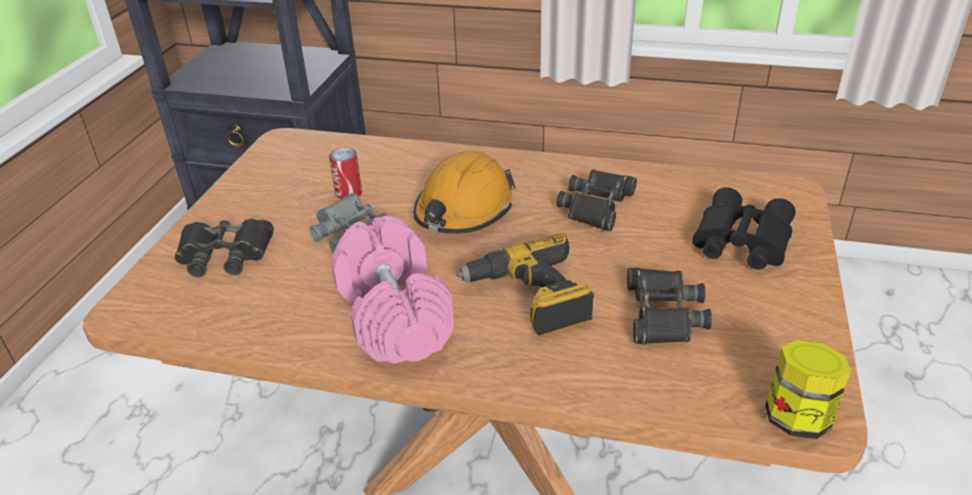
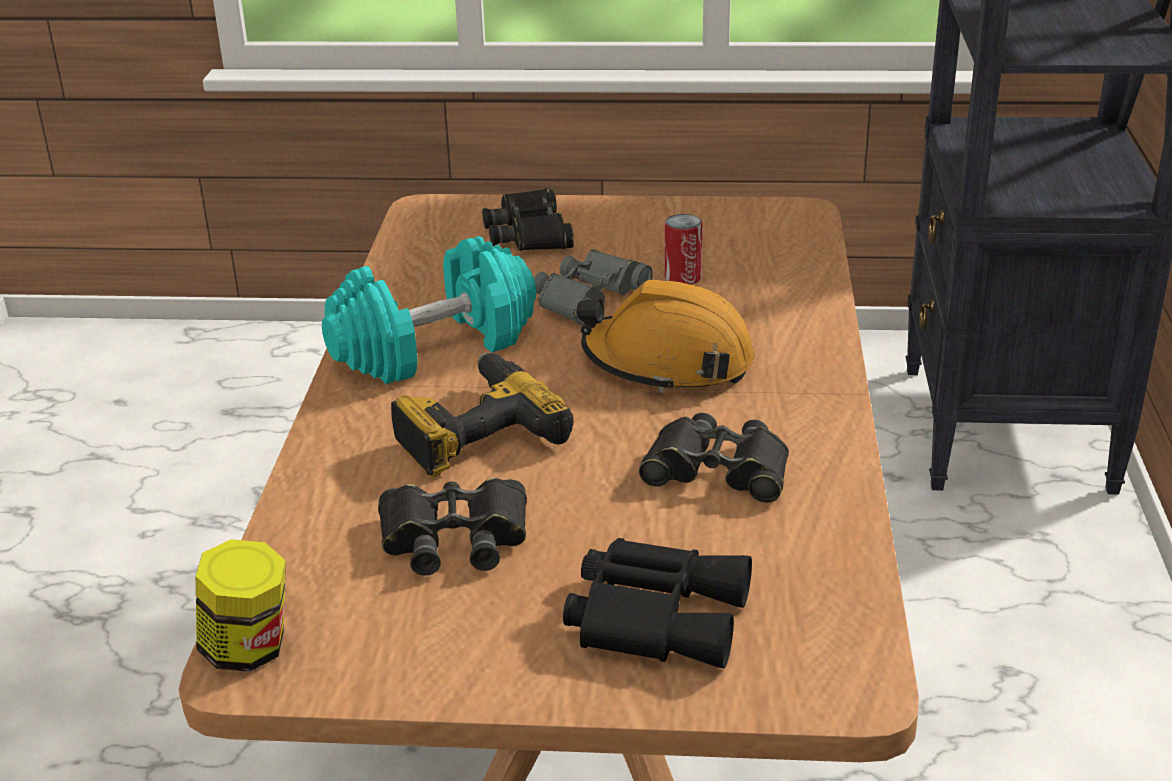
camera: 80 degrees right, 5 degrees down
(393, 314) = (434, 346): pink dumbbell -> turquoise dumbbell

